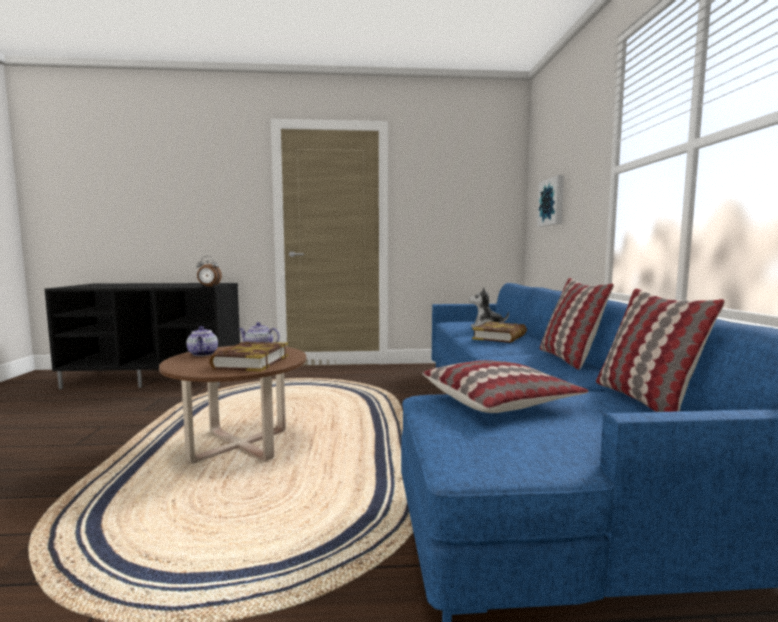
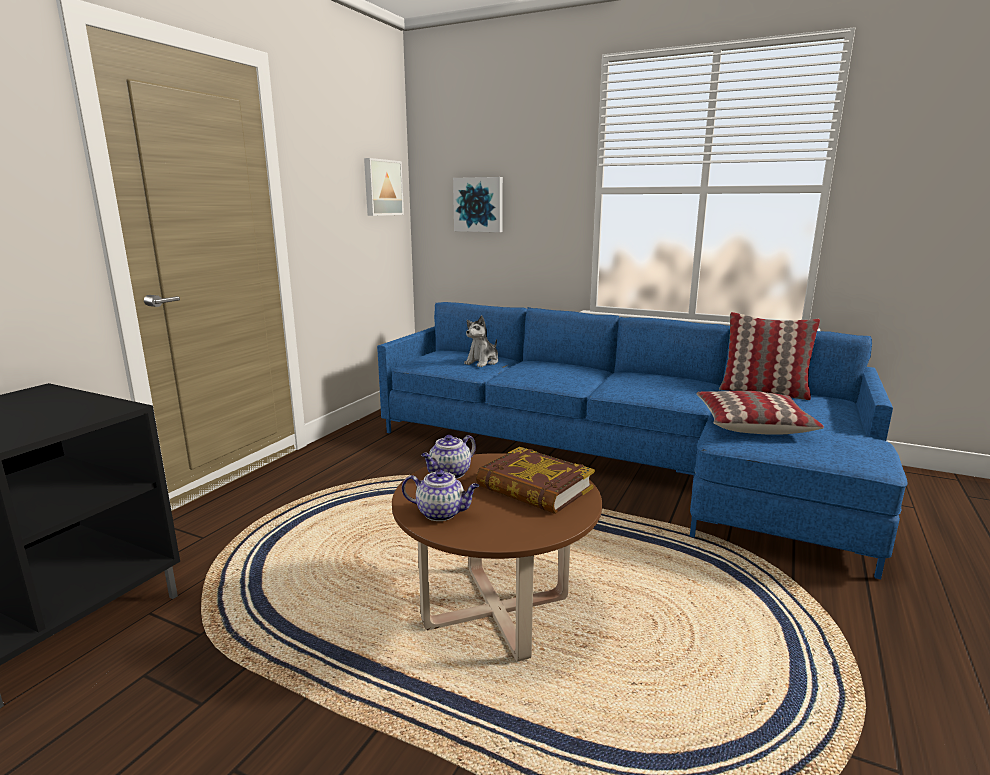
camera: 60 degrees left, 10 degrees up
(208, 286) = (119, 408): alarm clock -> none
(490, 196) = (382, 187): none -> picture
(500, 337) = (541, 369): book -> none
(568, 359) = (649, 376): pillow -> none

